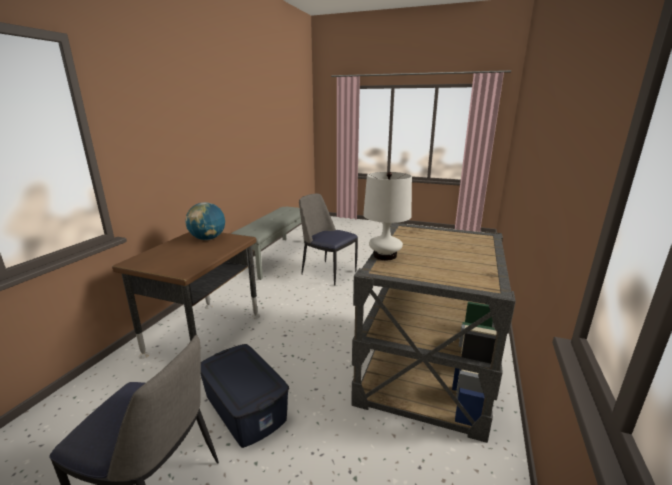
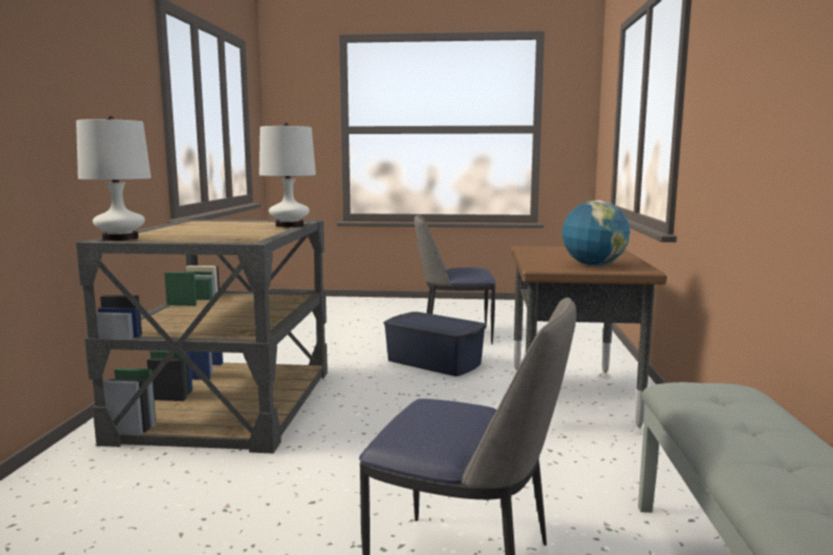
camera: 165 degrees right, 10 degrees down
(484, 237) = (120, 238): none -> white table lamp

